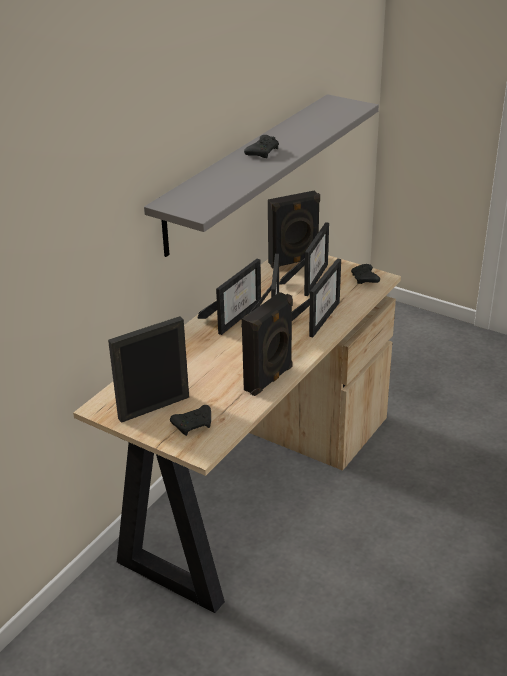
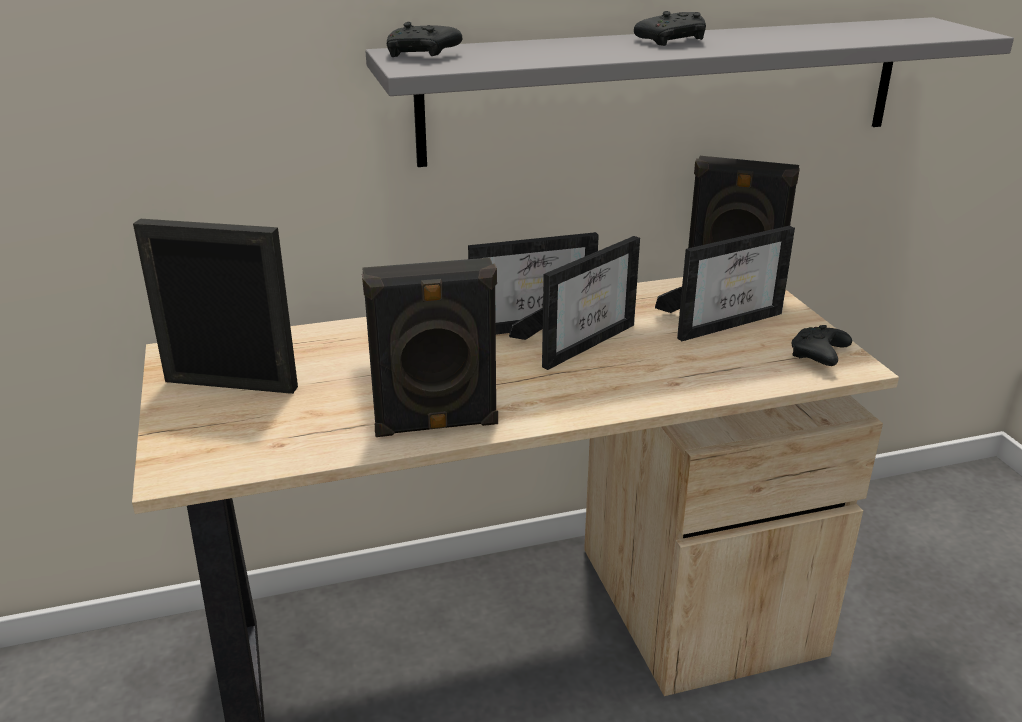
camera: 40 degrees right, 5 degrees down
(194, 425) = (232, 432): black game controller -> black game controller (422, 55)
(318, 317) = (654, 375): picture frame -> none

